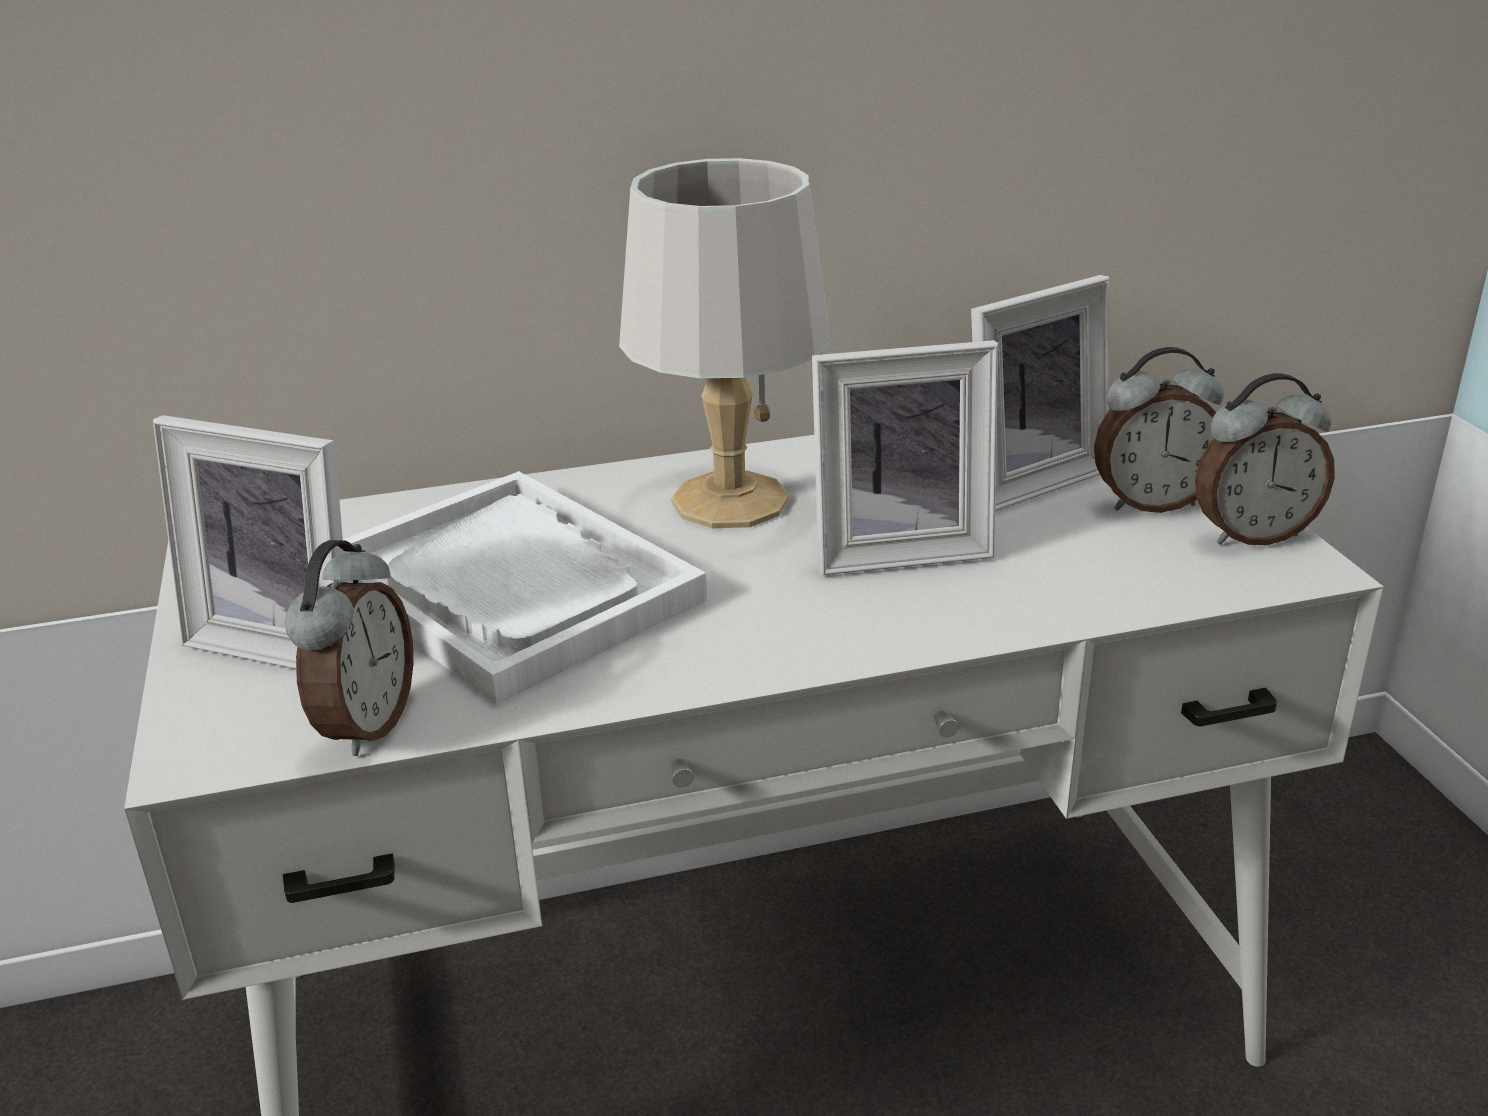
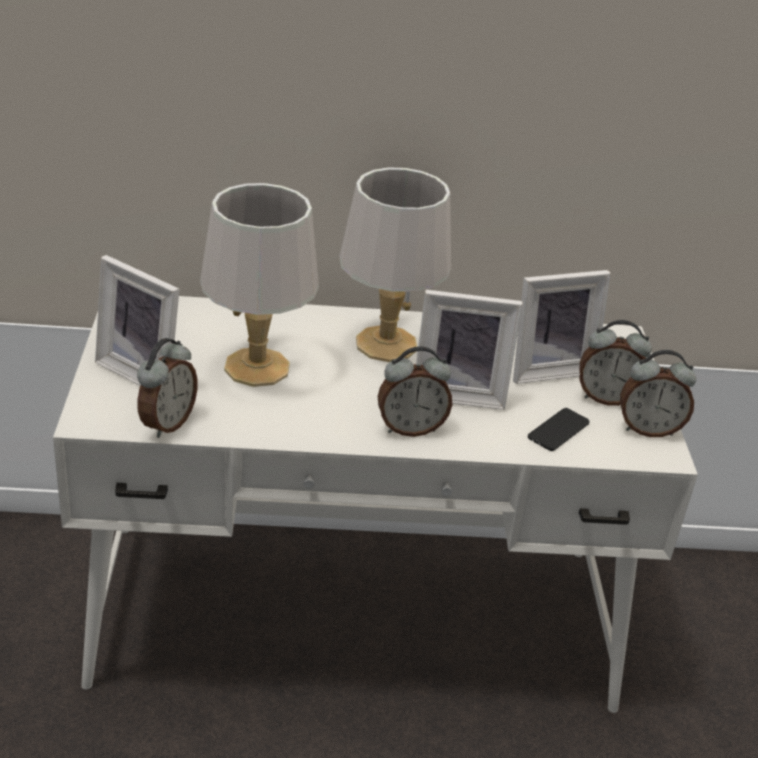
camera: 10 degrees right, 5 degrees up
(512, 588) = (257, 368): white tray -> grey table lamp
(845, 625) = (410, 428): none -> alarm clock
(1105, 570) = (558, 430): none -> phone

